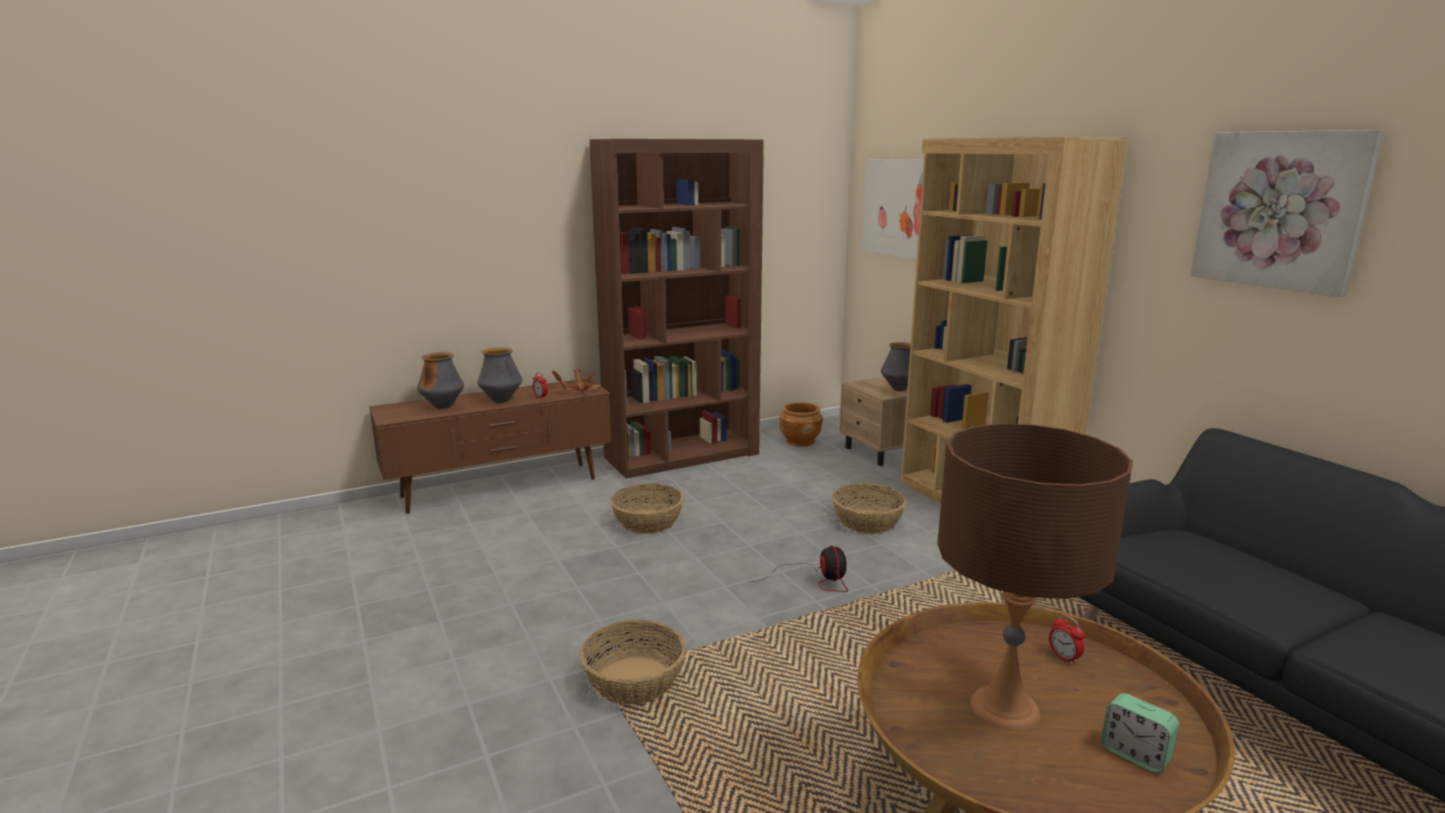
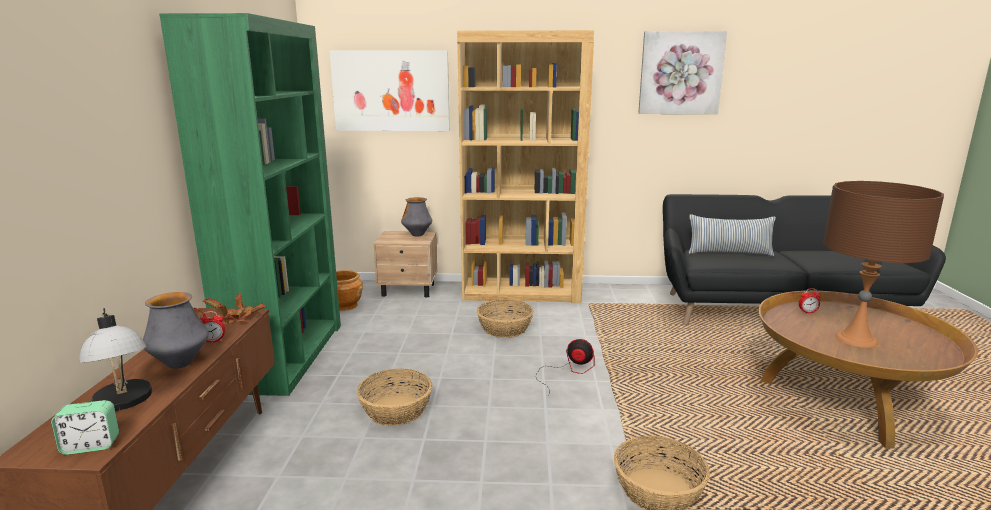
camera: 60 degrees left, 0 degrees up
(443, 407) = (124, 404): vase -> table lamp
(682, 456) = (287, 356): brown bookcase -> green bookcase
(1135, 754) = (896, 327): alarm clock -> alarm clock (91, 446)
(1226, 559) = (729, 253): none -> pillow

